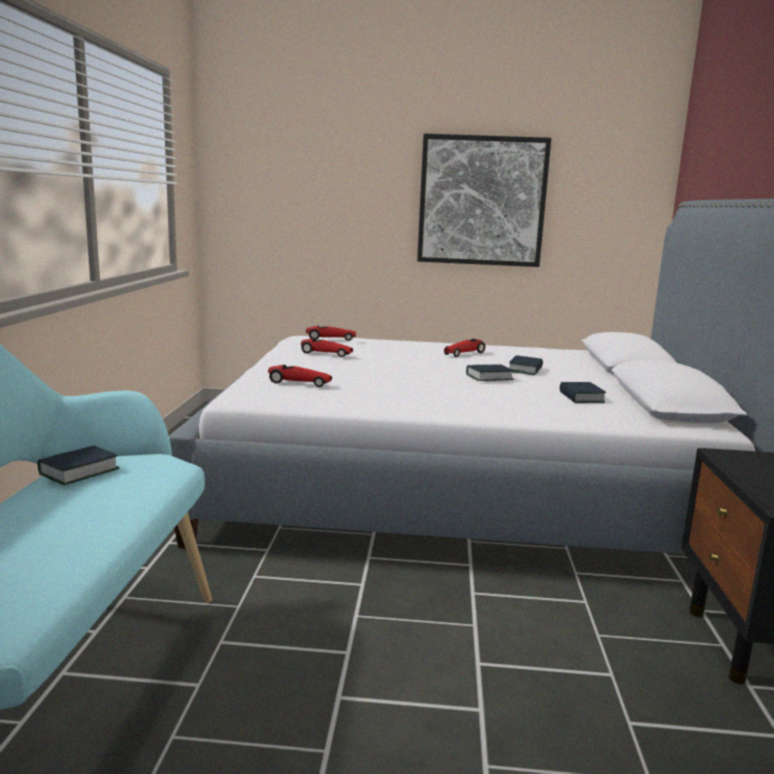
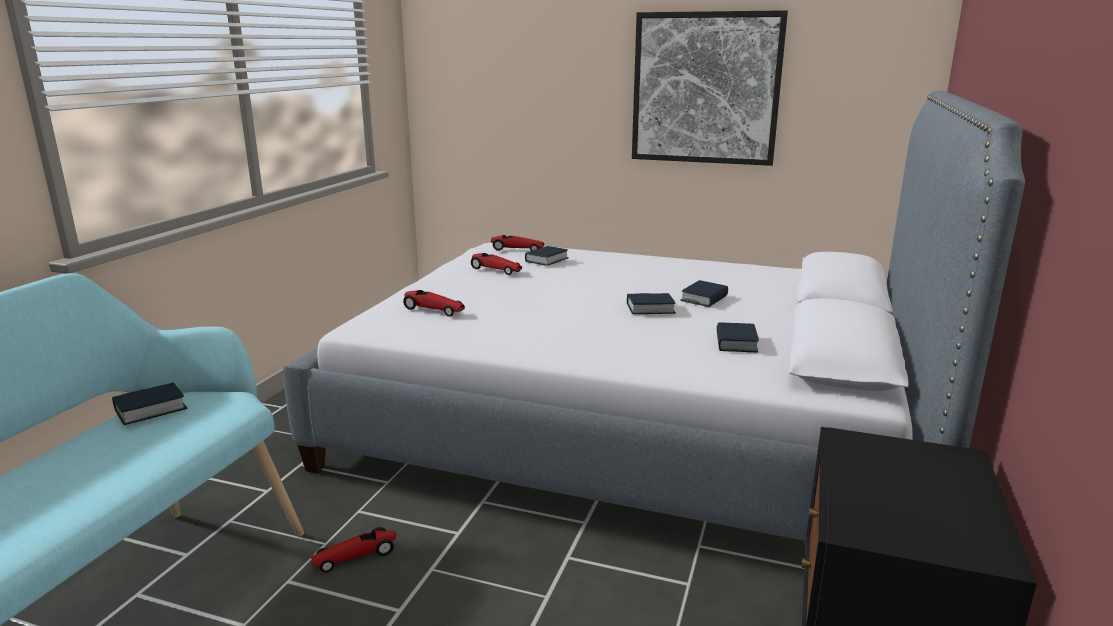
camera: 15 degrees right, 5 degrees up
(366, 346) = (546, 260): none -> book
(464, 353) = (651, 273): toy car -> toy car (356, 557)

